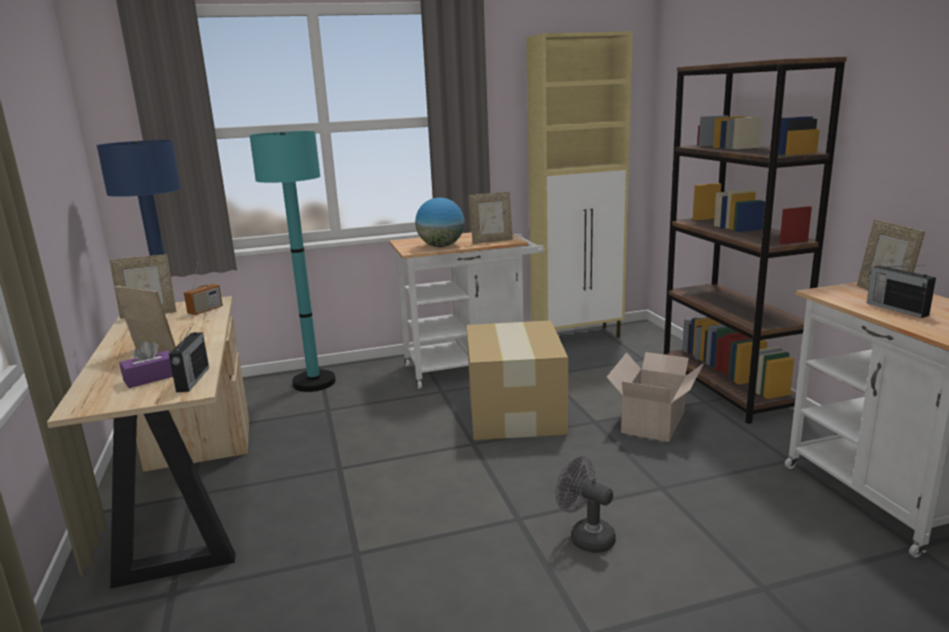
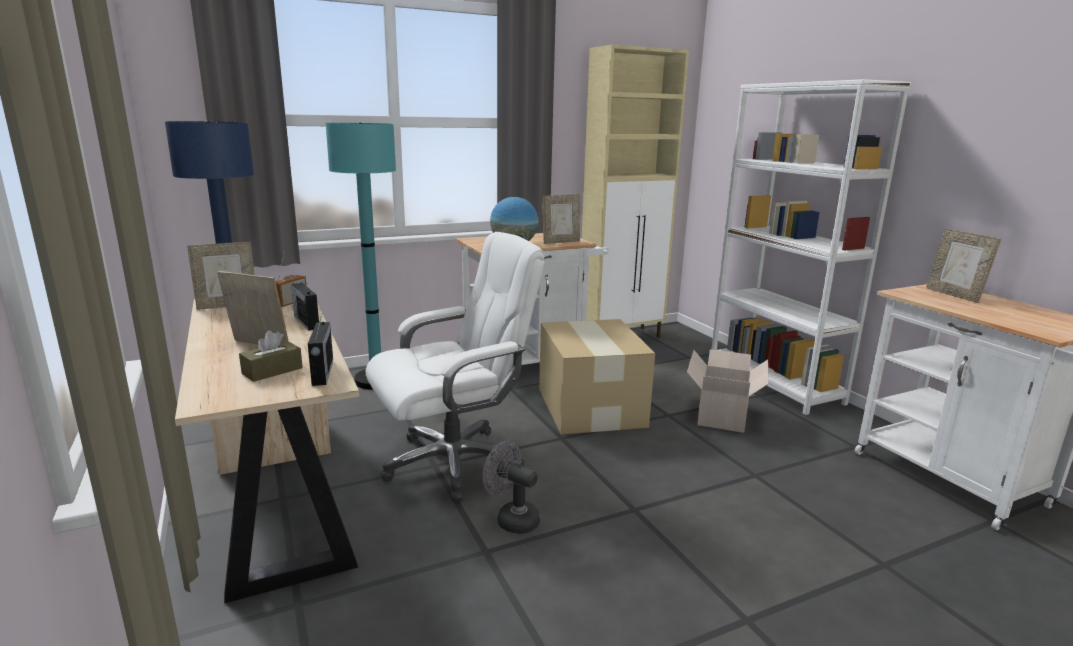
camera: 10 degrees left, 0 degrees up
(151, 378) = (272, 371): purple tissue box -> brown tissue box
(358, 465) = (454, 462): none -> white office chair
(585, 537) = (705, 524): grey fan -> grey fan (512, 519)
(727, 388) = (774, 383): brown bookcase -> white bookcase
(895, 309) = (975, 307): radio -> radio (306, 322)

